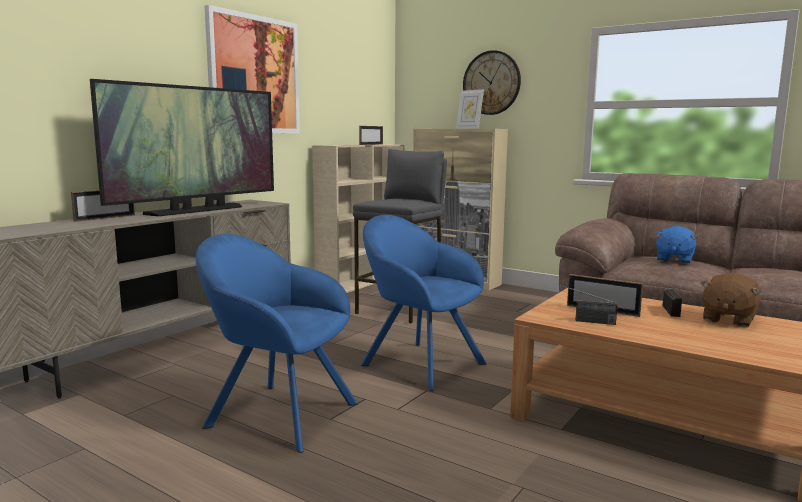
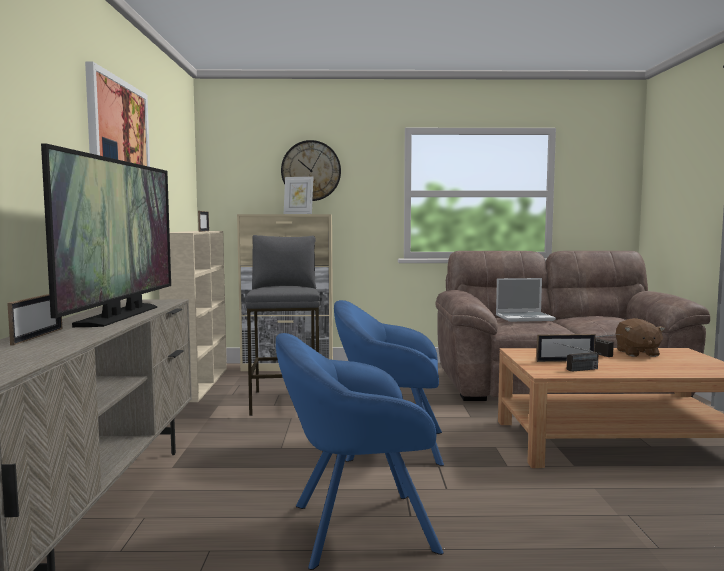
camera: 35 degrees left, 5 degrees down
(673, 260) = (525, 318): blue plush toy -> laptop

